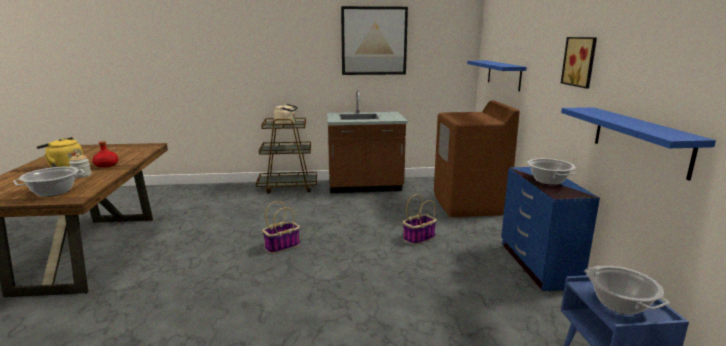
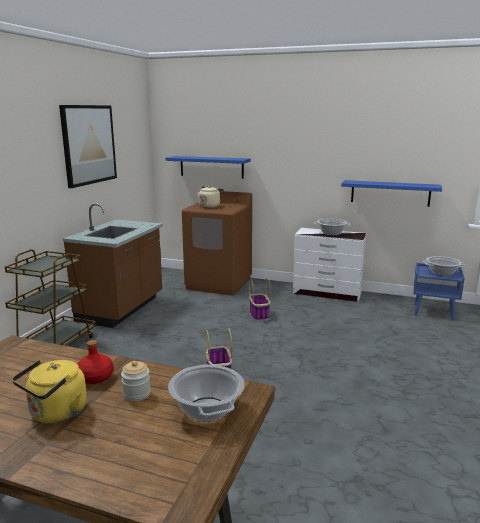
camera: 65 degrees left, 0 degrees up
(286, 124) = (47, 264): beige kettle -> beige kettle (210, 206)
(537, 264) = (327, 293): blue dresser -> white dresser
(580, 61) = (324, 152): picture -> none

